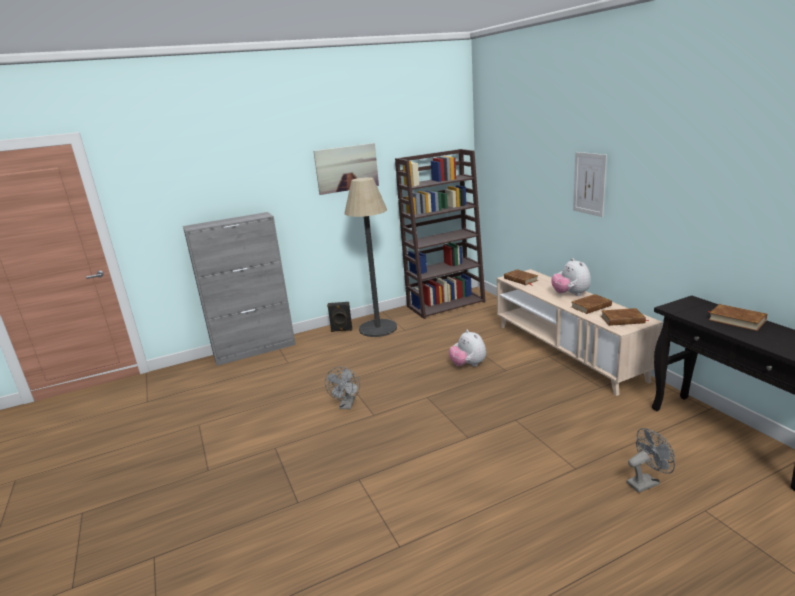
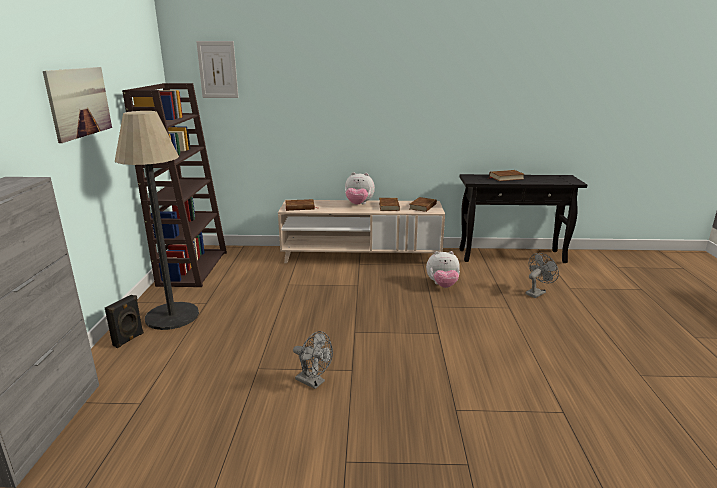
camera: 65 degrees left, 0 degrees up
(468, 365) = (326, 296): plush toy -> plush toy (442, 285)
(589, 183) = (352, 104): picture -> picture (218, 70)
(646, 482) = (537, 292): grey fan -> grey fan turned 45 degrees clockwise

